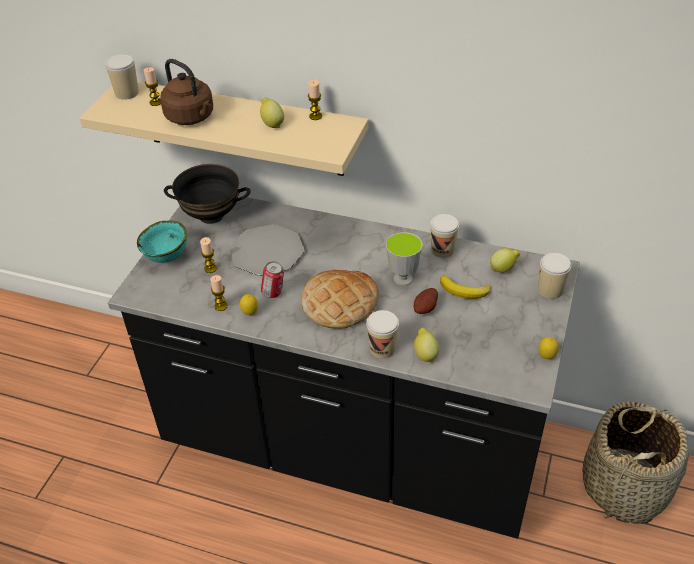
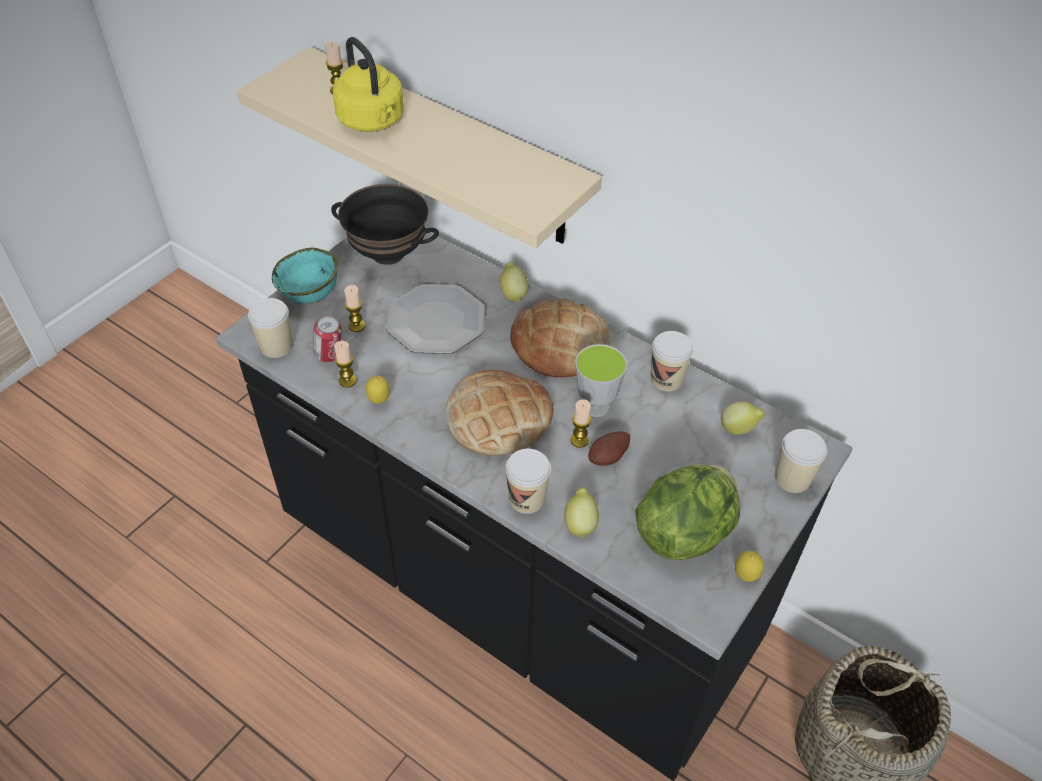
camera: 15 degrees right, 5 degrees up
(127, 93) = (309, 69): cup -> cup (276, 346)
(192, 117) = (373, 122): brown kettle -> yellow kettle
(272, 124) = (470, 154): lemon -> lemon (513, 294)
(273, 293) = (420, 381): can -> can (330, 356)
(315, 116) = (532, 157): candle -> candle (579, 440)
(361, 246) = (560, 345): none -> bread
(464, 291) = (671, 447): banana -> none
(496, 340) = (685, 531): none -> lettuce

